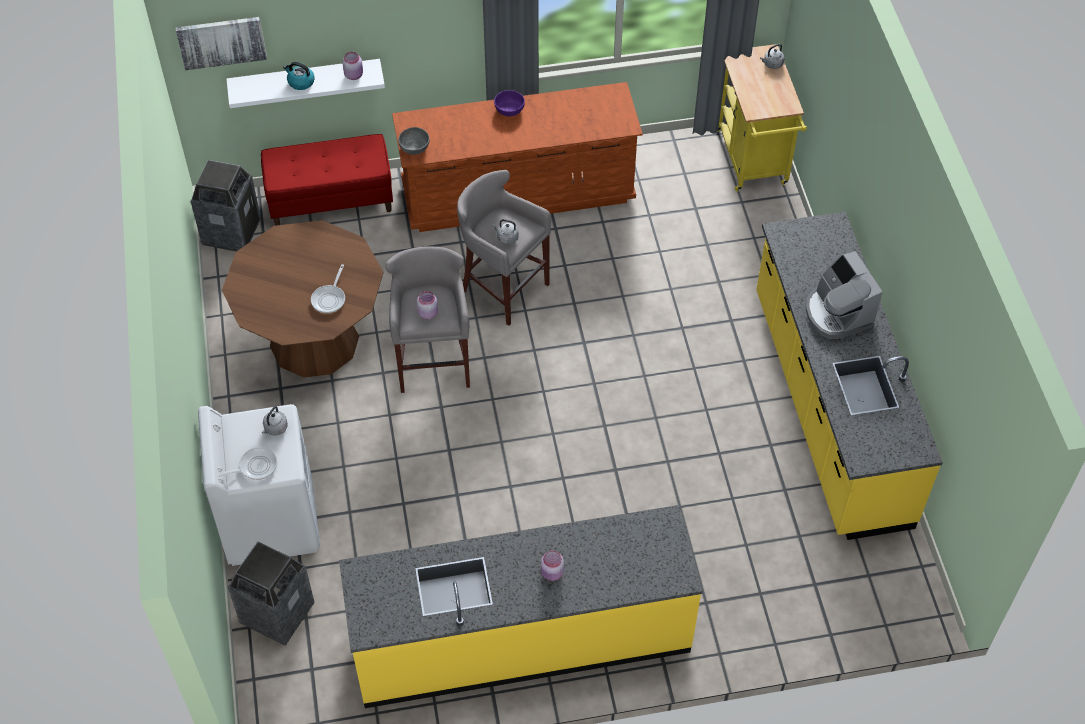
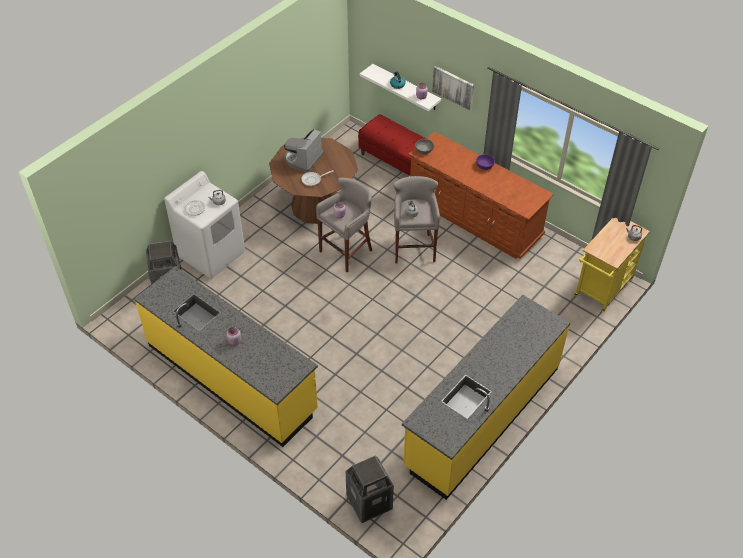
camera: 50 degrees right, 5 degrees down
(221, 42) = (374, 41): picture -> picture (453, 87)
(231, 232) = (343, 143): trash can -> trash can (369, 502)
(837, 313) = (499, 358): coffee machine -> coffee machine (303, 159)

